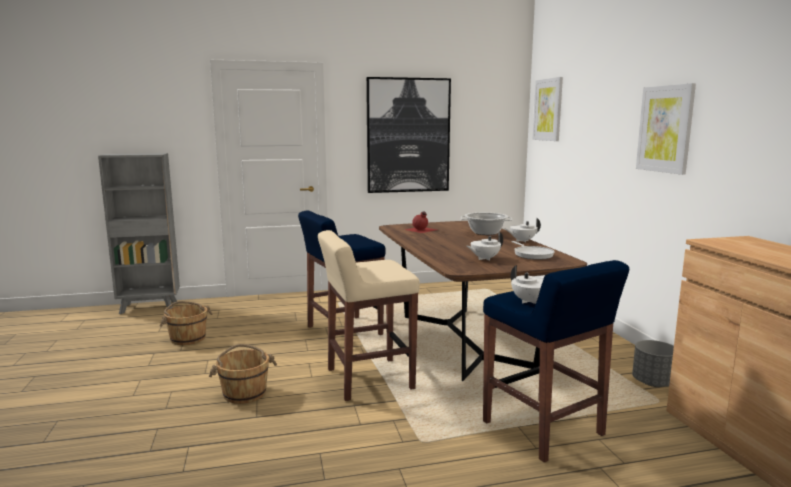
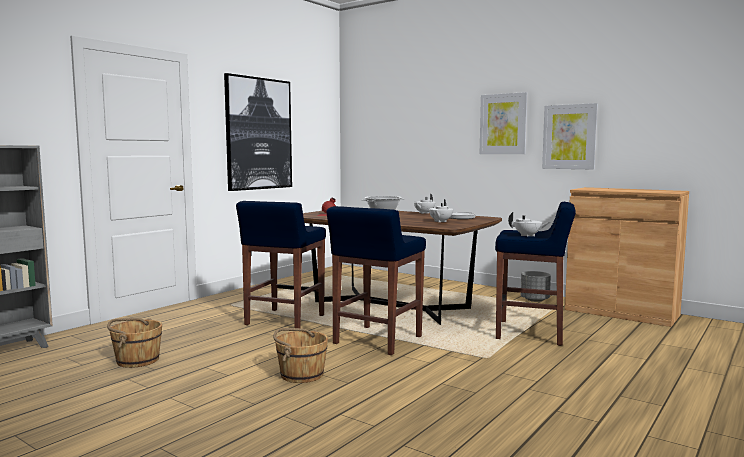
camera: 40 degrees left, 5 degrees down
(368, 379) = (376, 341): beige stool -> blue stool
(548, 109) = (368, 114): picture -> picture (569, 137)

